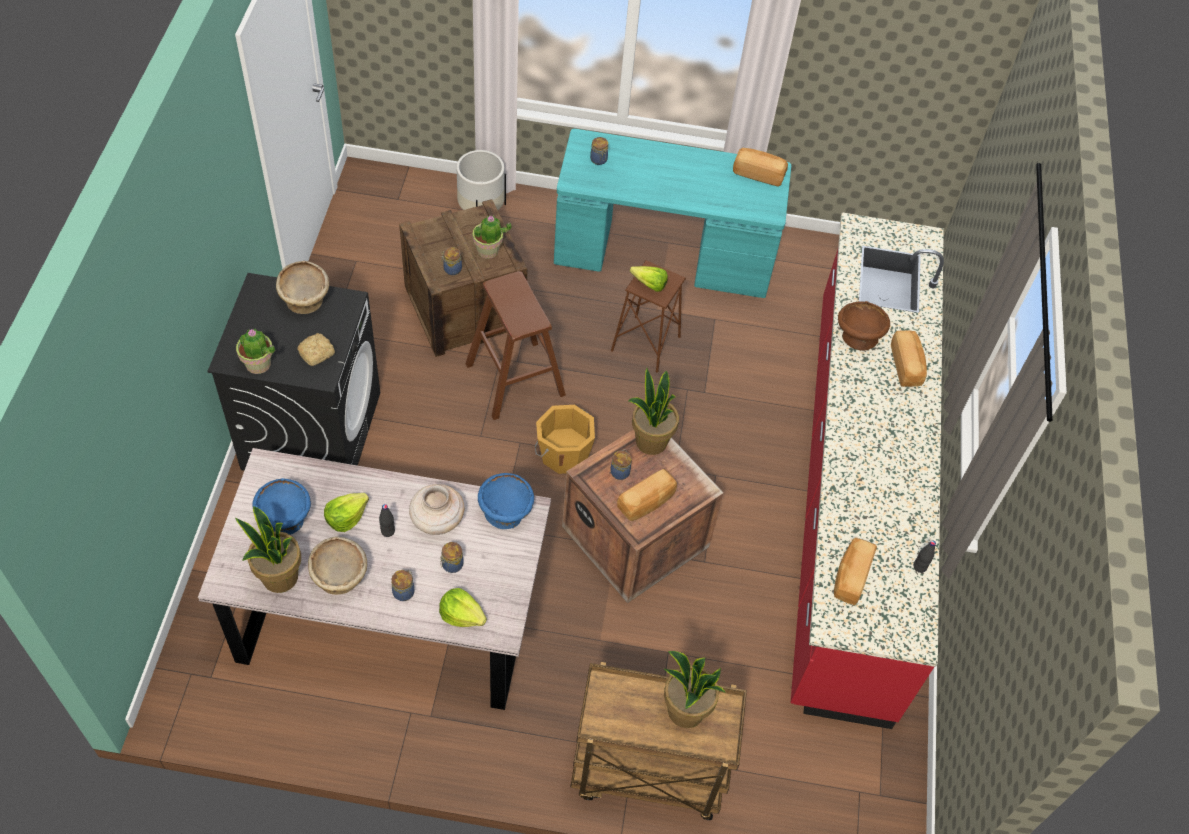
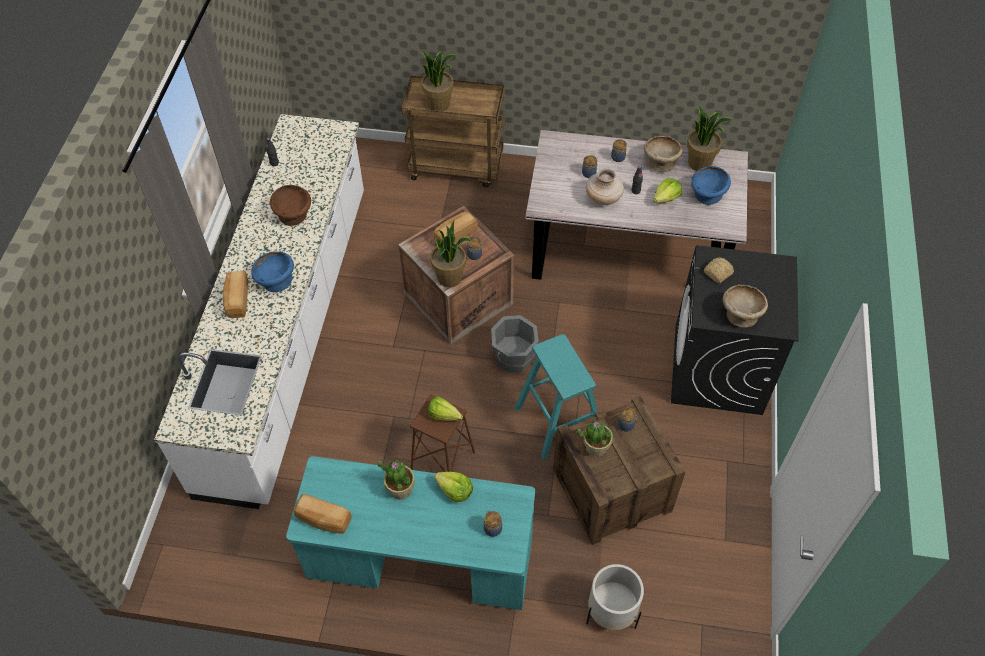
camera: 175 degrees left, 0 degrees up
(258, 364) = (760, 263): potted plant -> potted plant (400, 489)
(461, 615) = (578, 147): lettuce -> lettuce (455, 491)
(506, 512) = (556, 205): blue bowl -> blue bowl (276, 282)
(515, 379) = (558, 420): brown stool -> turquoise stool
(563, 454) = (514, 357): orange bucket -> grey bucket
(849, 495) = (289, 334): red counter -> white counter
(850, 577) = (323, 156): bread -> none
(857, 337) = (272, 323): brown bowl -> brown bowl (294, 216)

